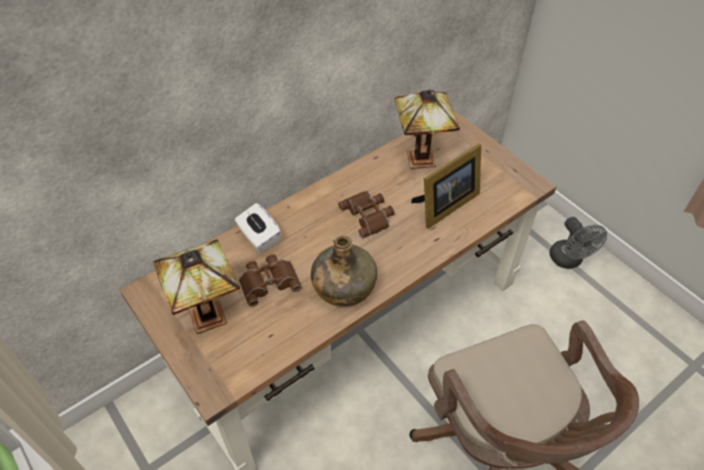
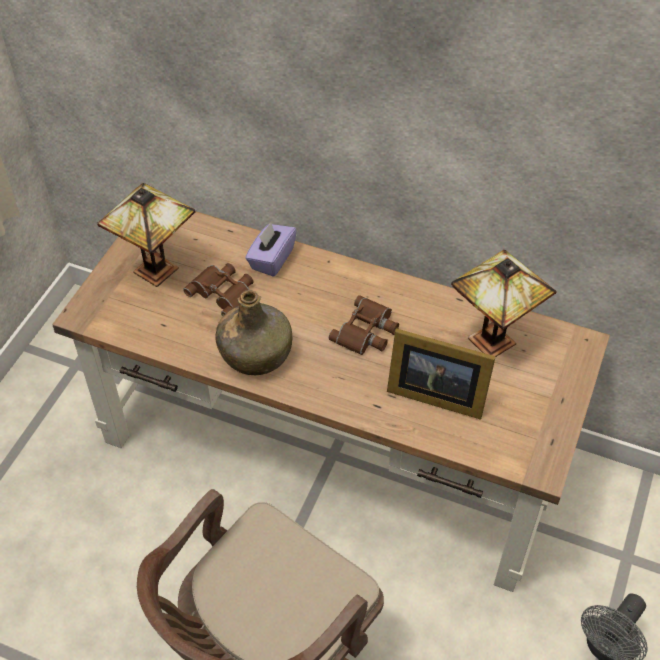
camera: 60 degrees right, 0 degrees up
(259, 238) = (271, 259): white tissue box -> purple tissue box

